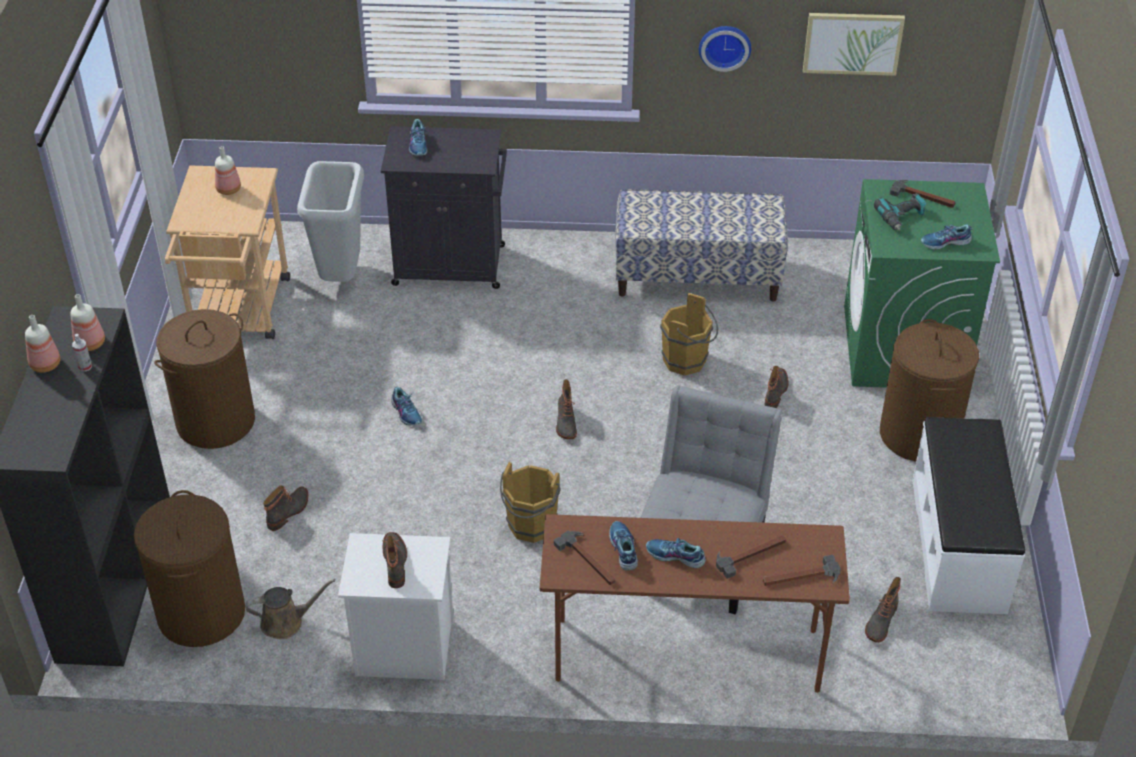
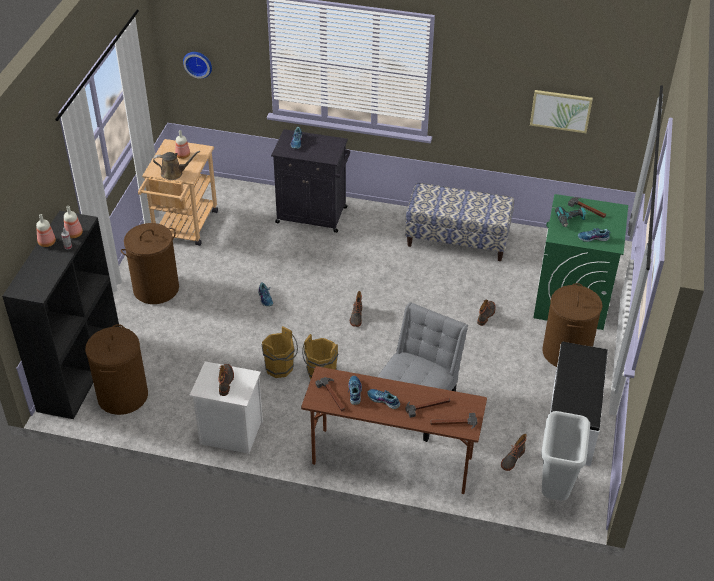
camera: 10 degrees right, 0 degrees up
(286, 622) = (168, 408): brown watering can -> brown watering can (174, 173)
(289, 512) = (185, 346): boot -> none
(340, 277) = (246, 214): grey trash can -> grey trash can (554, 490)
(688, 362) = (438, 290): brown bucket -> brown bucket (281, 369)
(724, 46) = (483, 104): wall clock -> wall clock (198, 63)

